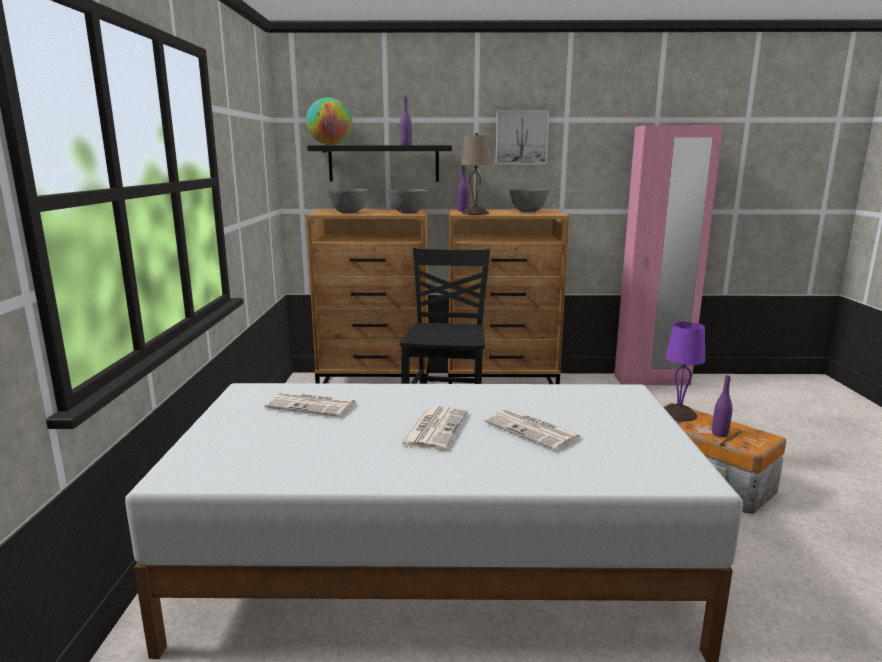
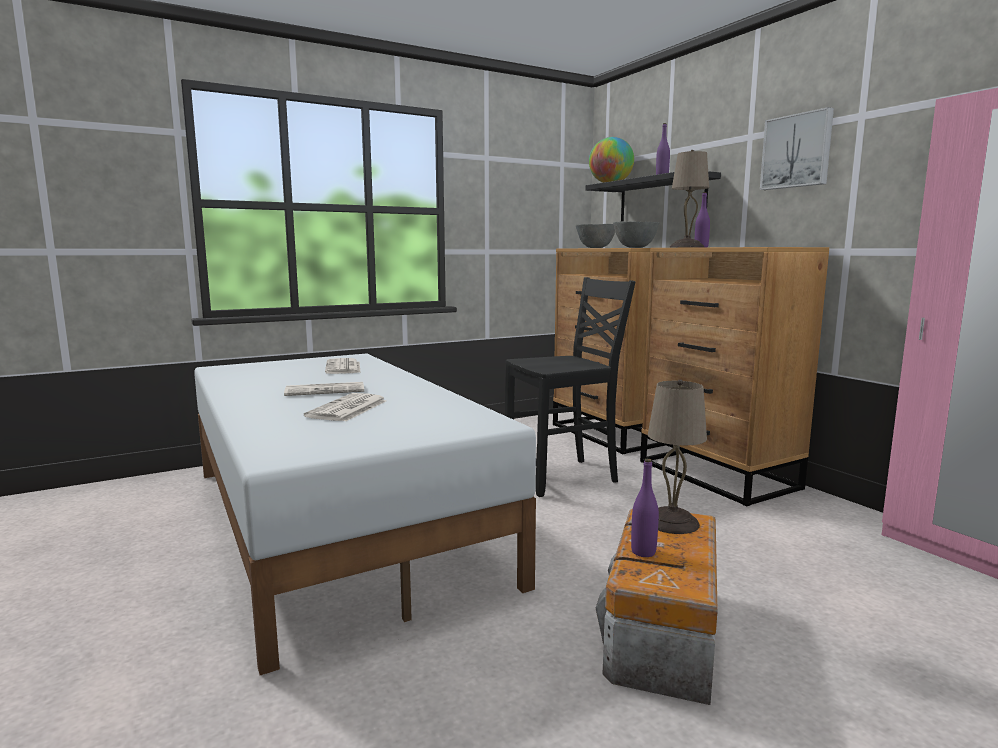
camera: 60 degrees right, 5 degrees down
(528, 212) = (757, 246): grey bowl -> none
(679, 414) = (673, 522): purple table lamp -> beige table lamp

